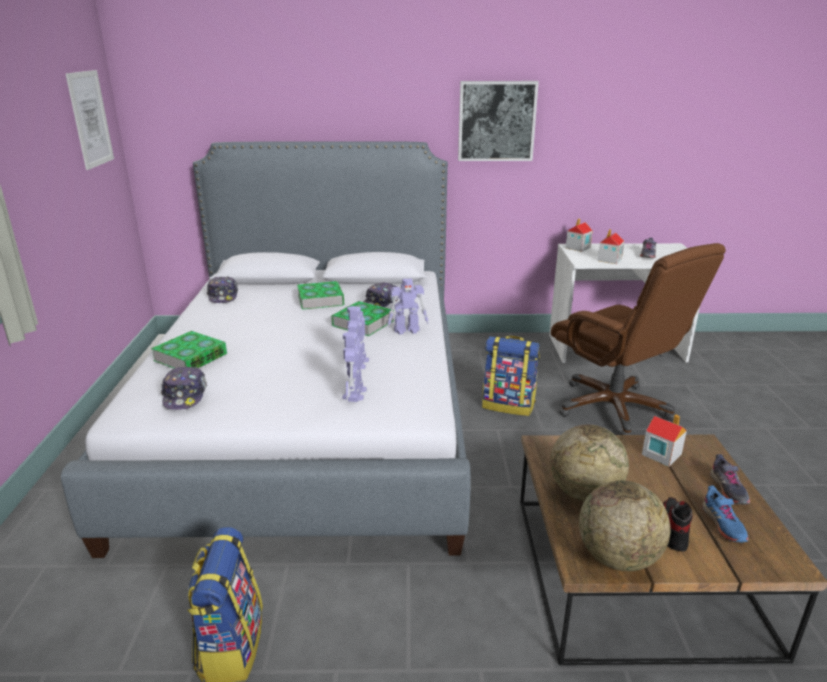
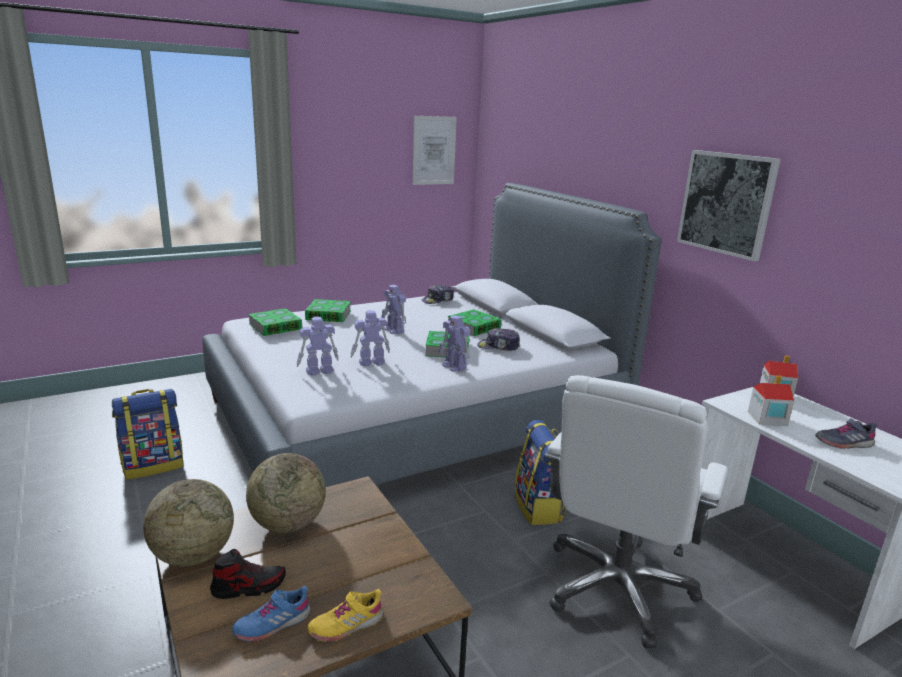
camera: 60 degrees right, 5 degrees down
(185, 395) = (275, 326): cap -> book
(285, 334) = (394, 330): none -> toy robot
(614, 409) = (617, 587): brown office chair -> white office chair
(661, 454) = (391, 566): toy house -> none
(728, 489) = (346, 625): grey shoe -> yellow shoe

